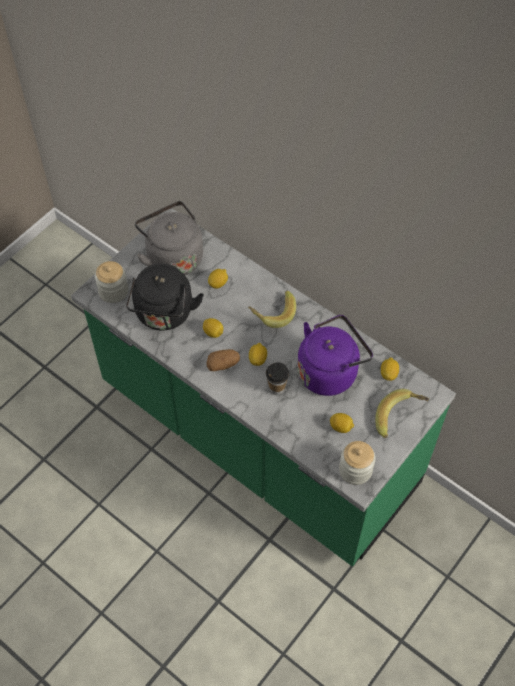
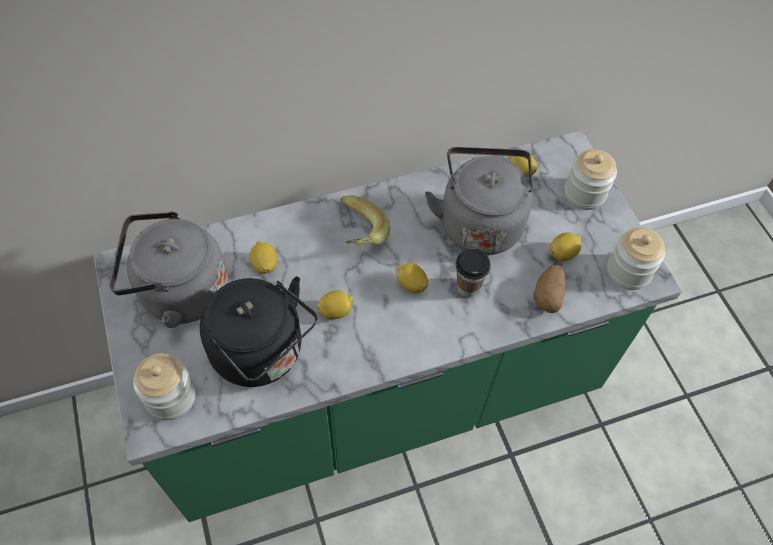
camera: 60 degrees left, 0 degrees up
(223, 364) = (392, 326): potato -> potato (548, 295)
(330, 371) = (479, 222): purple kettle -> grey kettle
(399, 418) = (584, 194): banana -> jar

